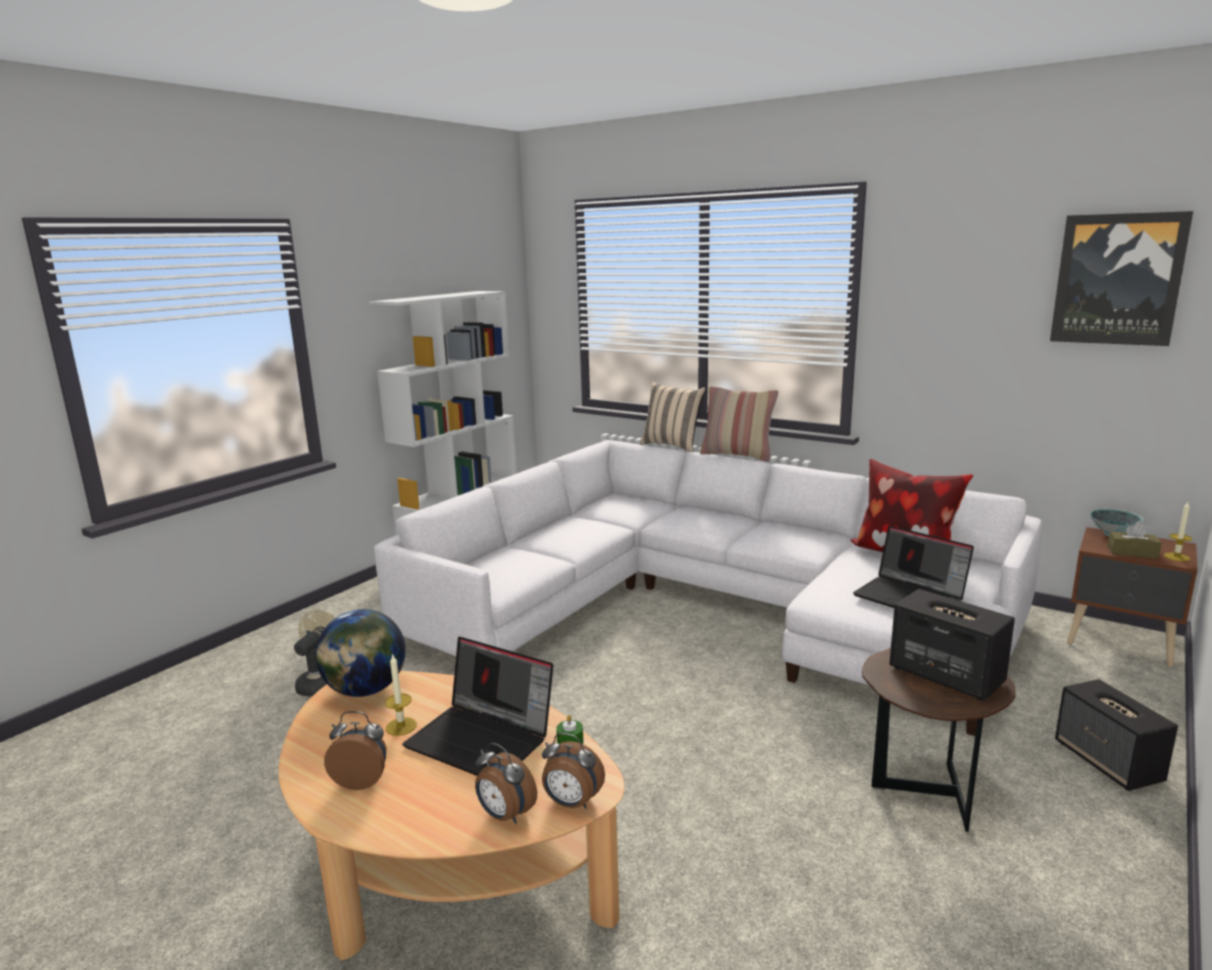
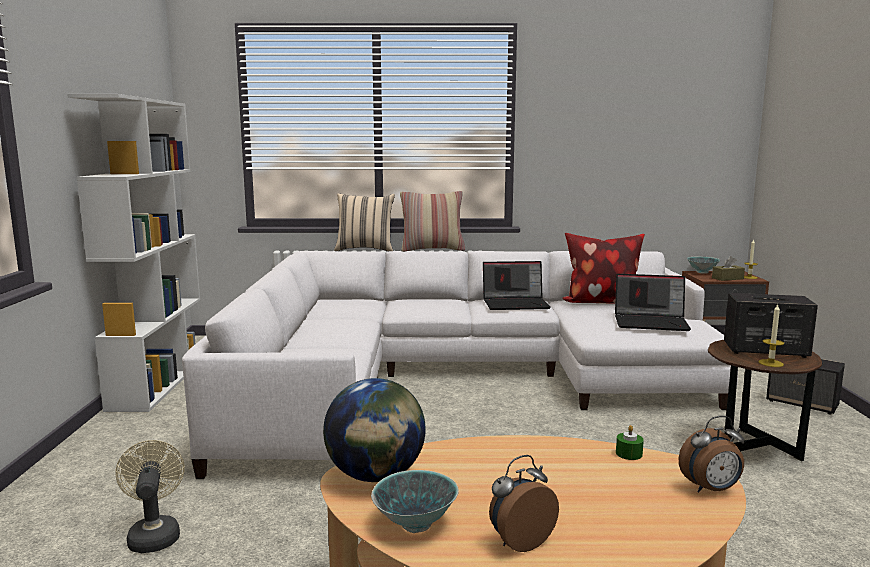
camera: 35 degrees left, 5 degrees down
(327, 738) = (416, 524): none -> bowl
(401, 726) = (470, 490): candle -> candle (771, 363)
(483, 739) = (561, 474): laptop -> laptop (516, 304)
(505, 815) = (685, 516): alarm clock -> none
(1117, 279) = (688, 99): picture -> none

